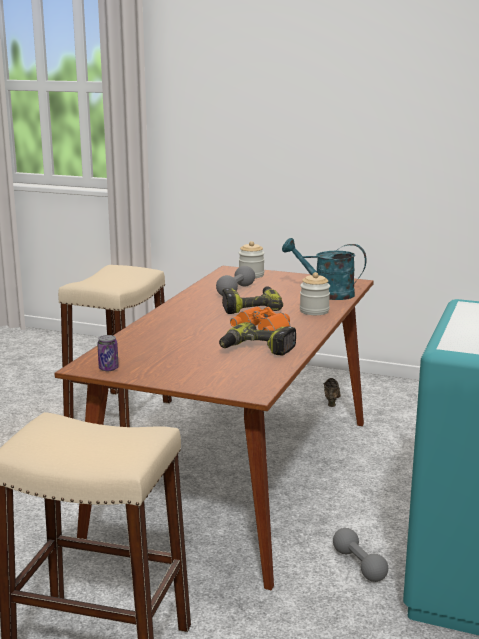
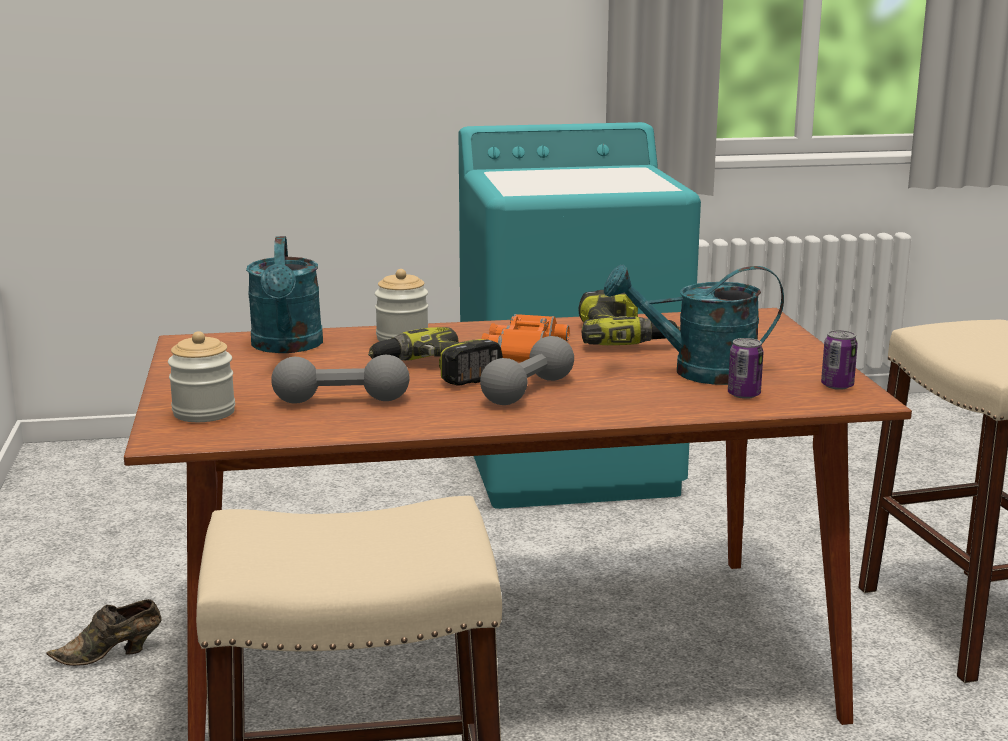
camera: 120 degrees left, 0 degrees up
(131, 348) = (744, 394): none -> can
(175, 349) = (699, 372): none -> turquoise watering can
(359, 565) = (624, 531): grey dumbbell -> grey dumbbell (528, 391)

